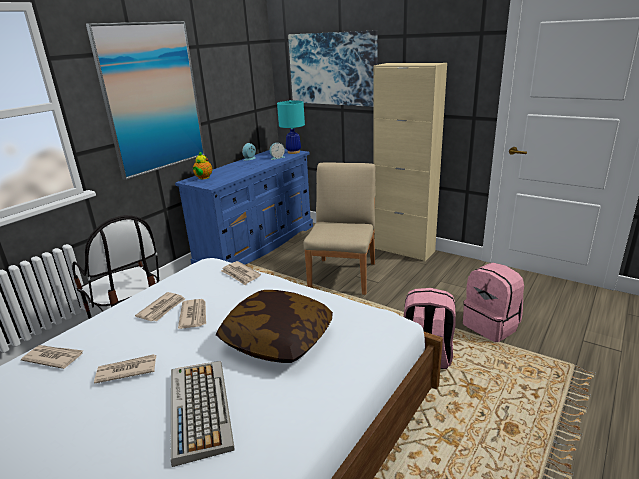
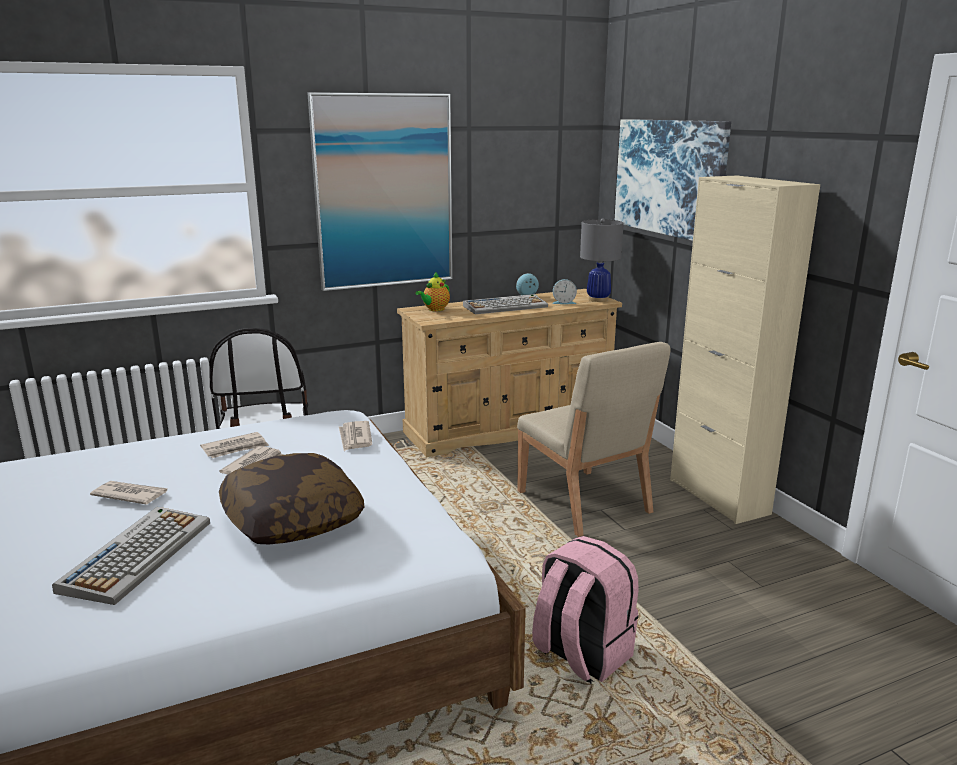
camera: 30 degrees right, 5 degrees down
(53, 358) = (95, 461): newspaper -> none
(246, 167) = (505, 306): none -> keyboard
(257, 245) = (510, 427): blue dresser -> beige dresser
(294, 152) = (598, 299): turquoise table lamp -> grey table lamp
(343, 275) = (584, 502): beige chair -> beige chair turned 105 degrees clockwise
(491, 326) = (739, 657): pink backpack -> none

